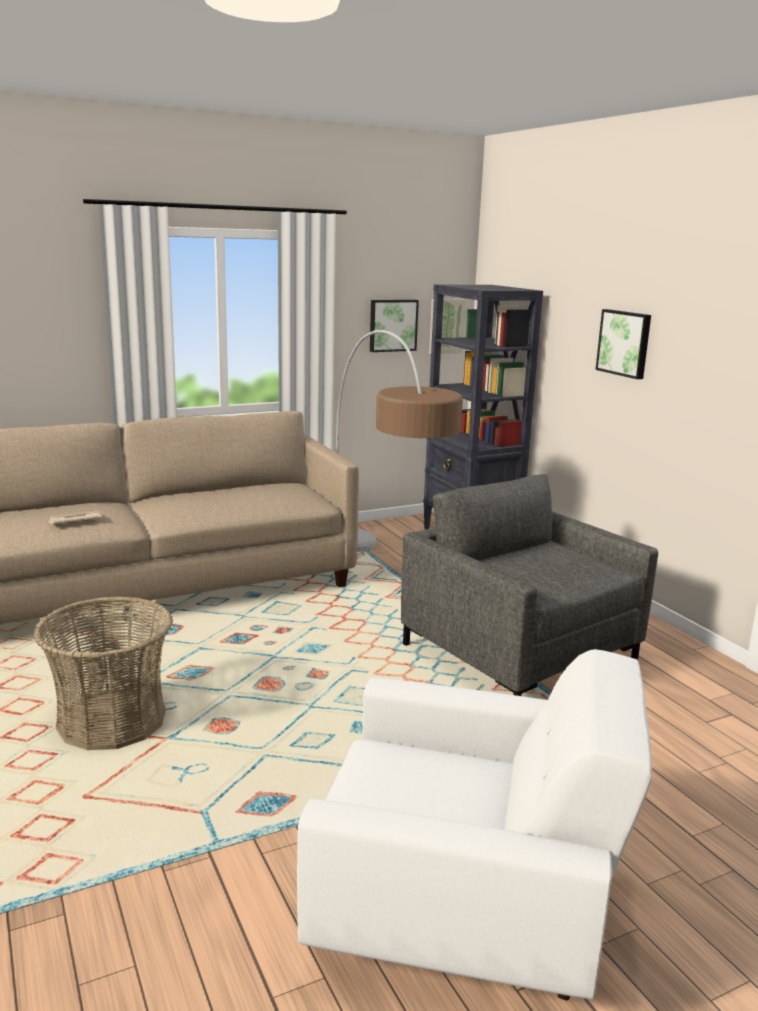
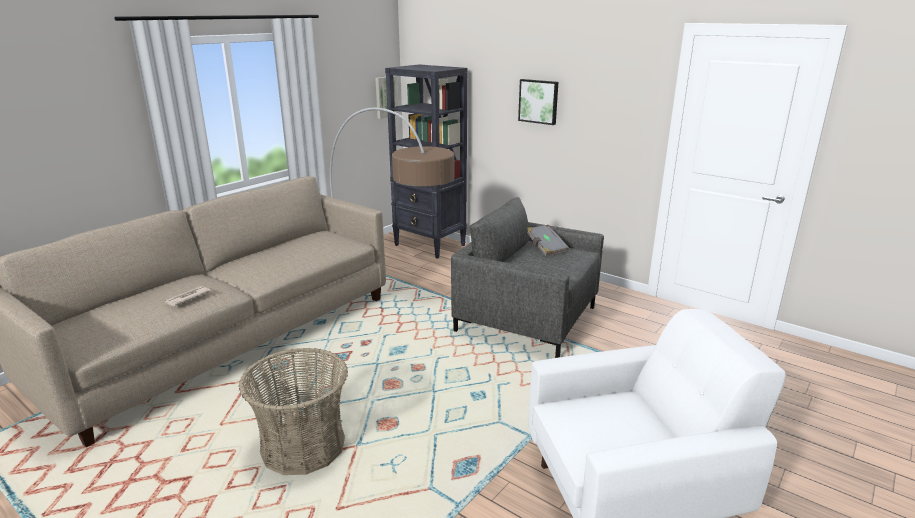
camera: 25 degrees left, 5 degrees up
(392, 325) = (353, 100): picture -> none
(561, 553) = (546, 248): none -> grey book

